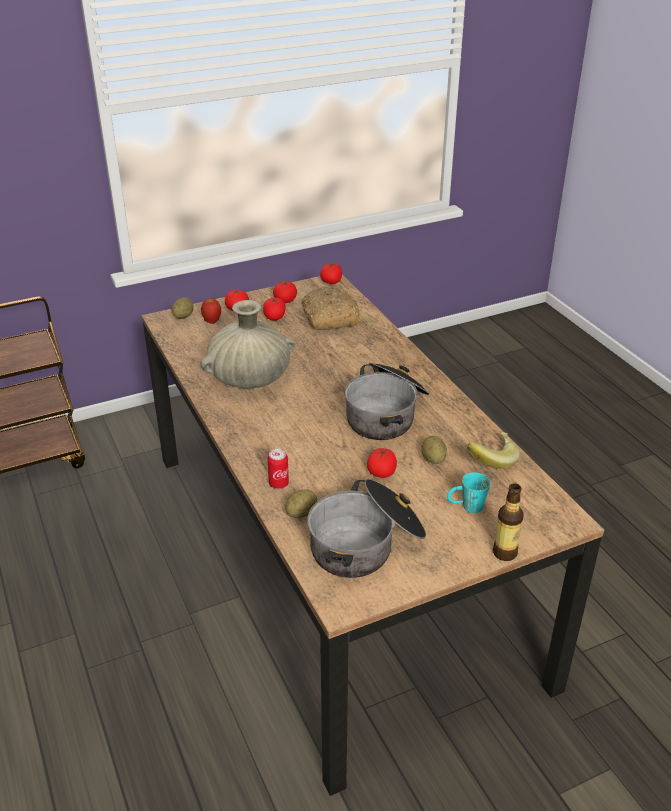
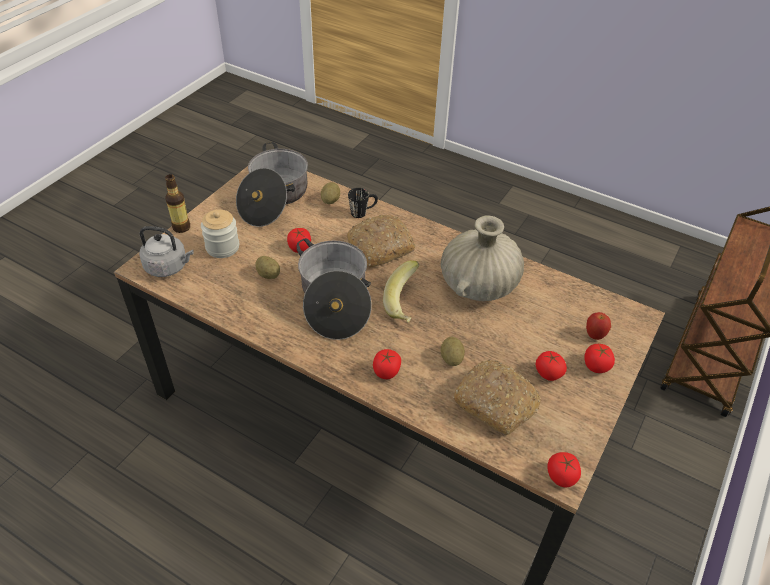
camera: 145 degrees right, 10 degrees up
(183, 316) = (628, 329): potato -> potato (451, 358)
(278, 484) = (363, 212): can -> black mug
(285, 300) = (569, 408): tomato -> tomato (386, 371)
(298, 441) = (381, 247): none -> bread
(466, 507) = (222, 247): turquoise mug -> jar
(490, 460) = (222, 293): banana -> banana (405, 304)
(537, 509) = (168, 267): none -> grey kettle

